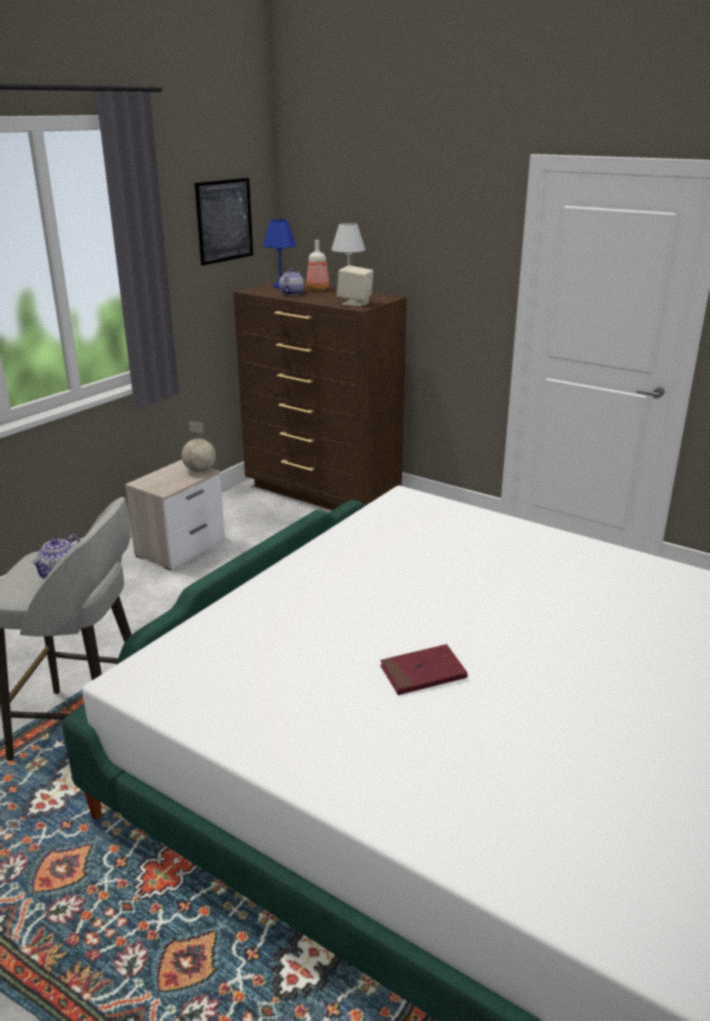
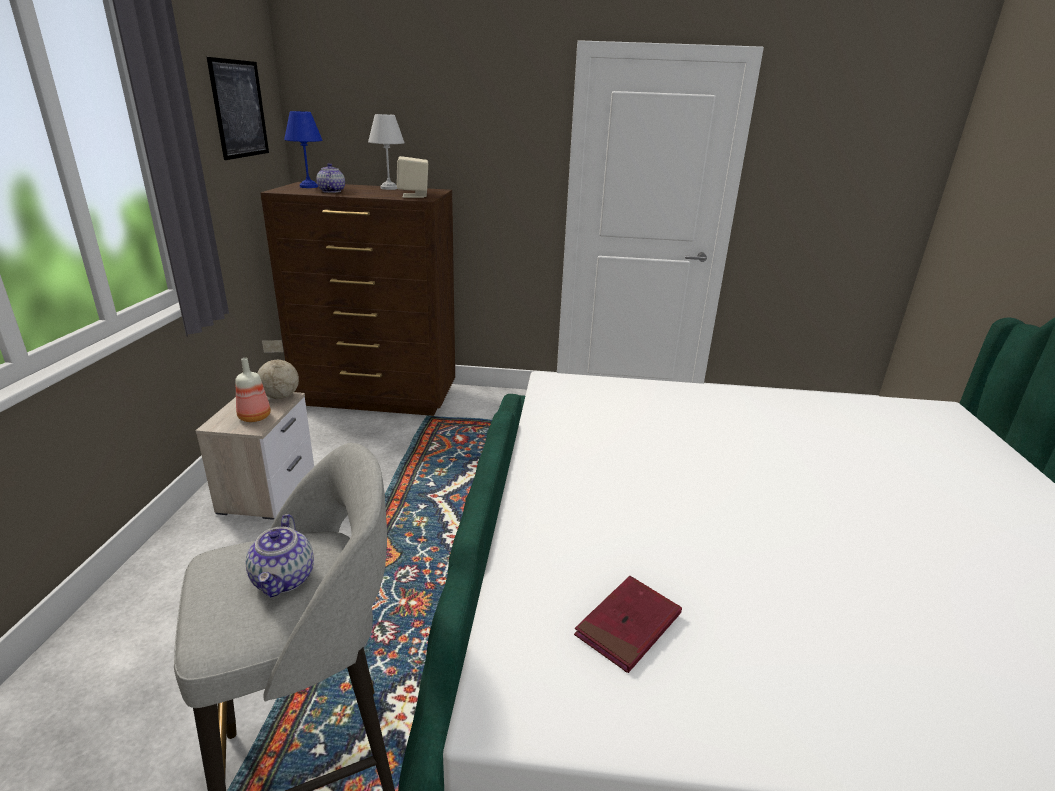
camera: 30 degrees left, 0 degrees up
(317, 289) = (351, 187): bottle -> bottle (254, 417)
(423, 673) = (793, 563): red book -> red book (628, 626)

